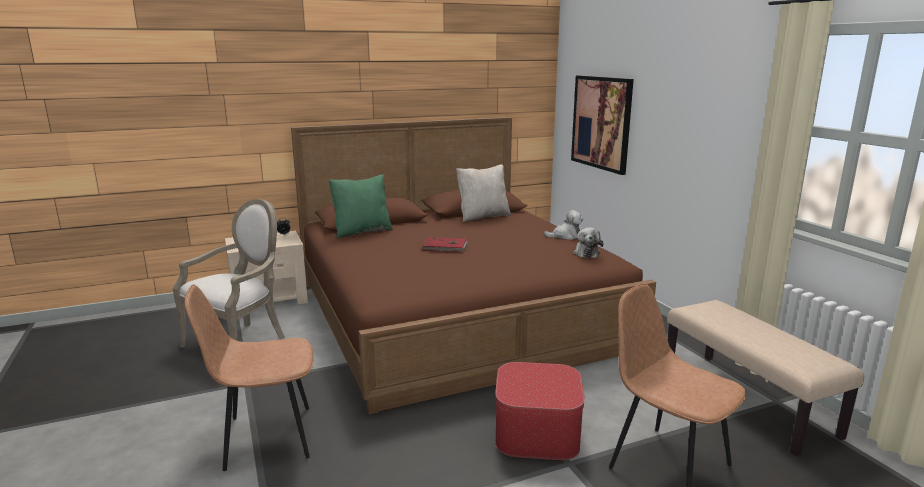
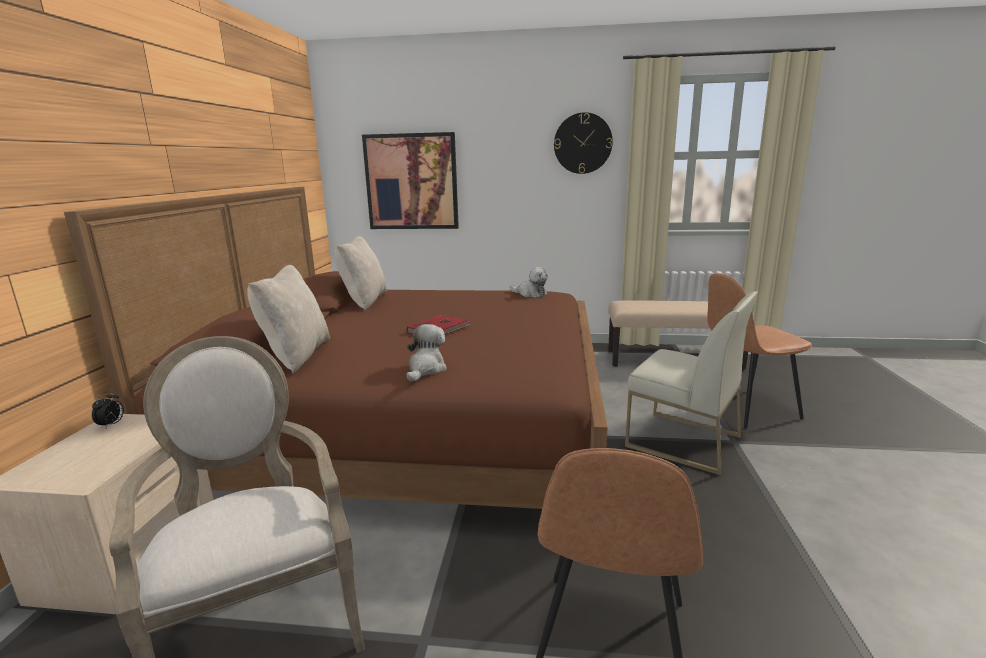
camera: 60 degrees left, 0 degrees up
(362, 231) = (296, 356): green pillow -> beige pillow
(536, 432) = (682, 441): ottoman -> white chair
(565, 236) = (477, 291): plush toy -> plush toy (425, 369)
(733, 103) = (582, 143): none -> wall clock

